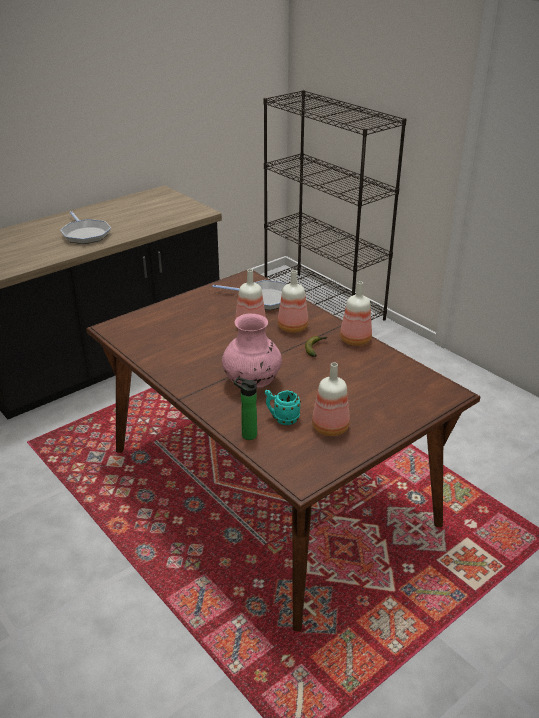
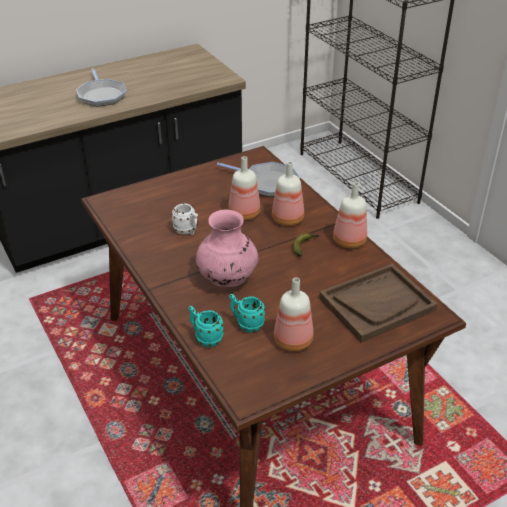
camera: 10 degrees right, 5 degrees up
(200, 346) = (187, 231): none -> white mug
(247, 434) = (205, 338): bottle -> turquoise mug
(397, 389) = (377, 304): none -> brown tray

